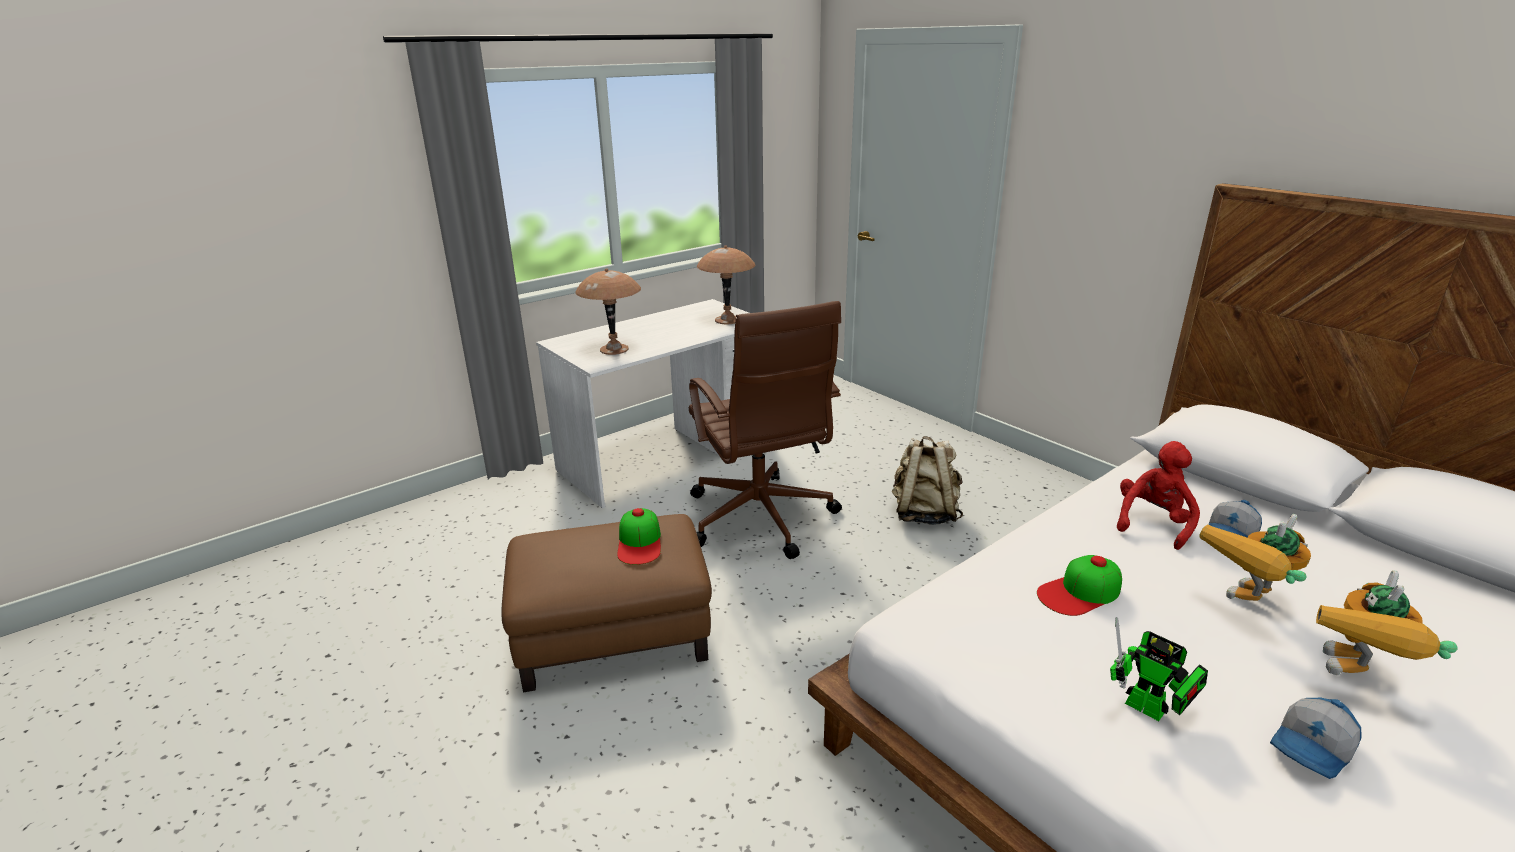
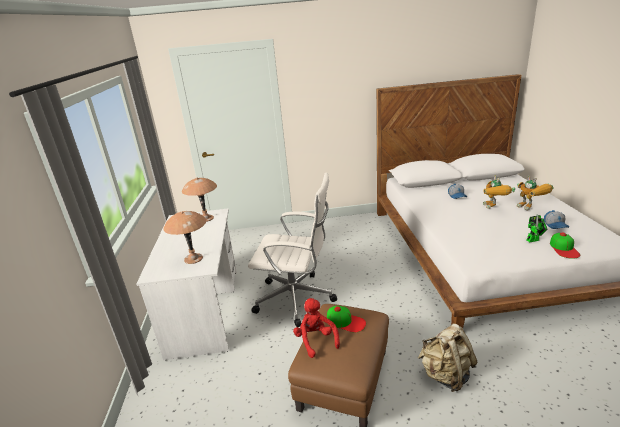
camera: 55 degrees left, 0 degrees up
(761, 519) = (297, 299): brown office chair -> white office chair
(924, 514) = (337, 256): beige backpack -> beige backpack (445, 375)
(1079, 592) = (475, 227): cap -> cap (564, 248)
(1153, 523) = (442, 203): red plush toy -> red plush toy (316, 340)

